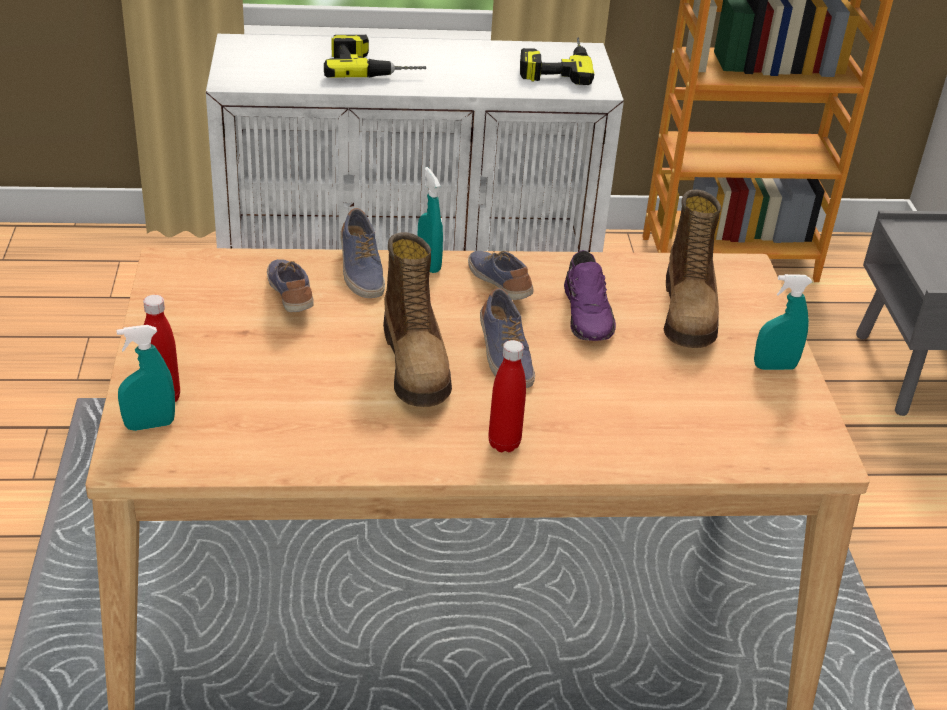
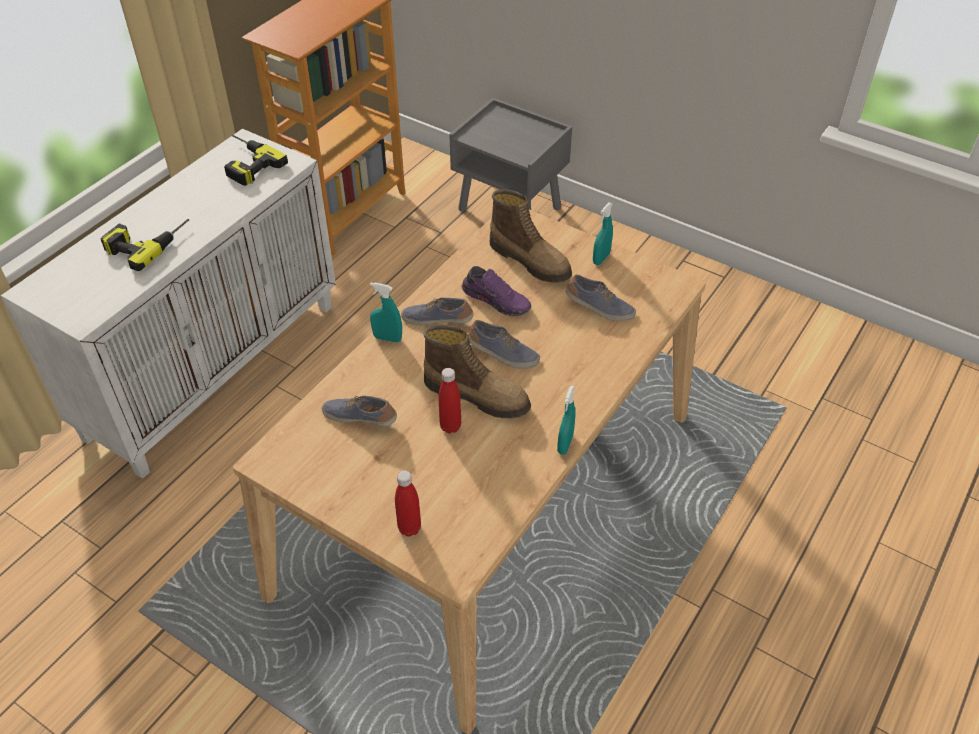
camera: 50 degrees left, 10 degrees up
(150, 425) = (429, 546): turquoise spray bottle -> turquoise spray bottle (565, 444)
(360, 270) = (364, 372): shoe -> shoe (599, 308)
(504, 444) = (575, 396): red bottle -> red bottle (450, 426)

